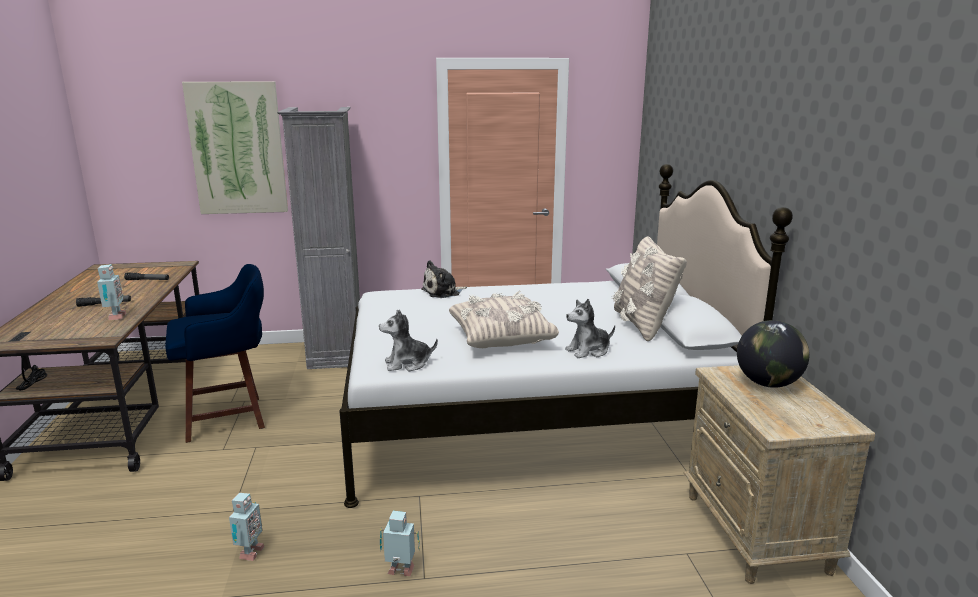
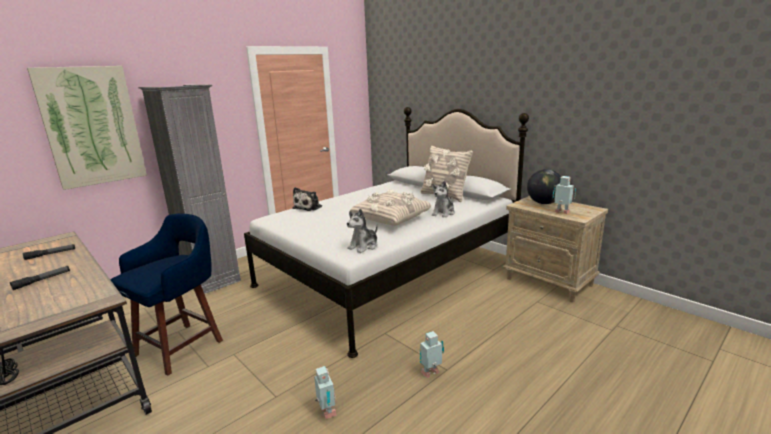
camera: 35 degrees left, 0 degrees up
(115, 317) = (79, 285): toy robot -> toy robot (562, 212)

